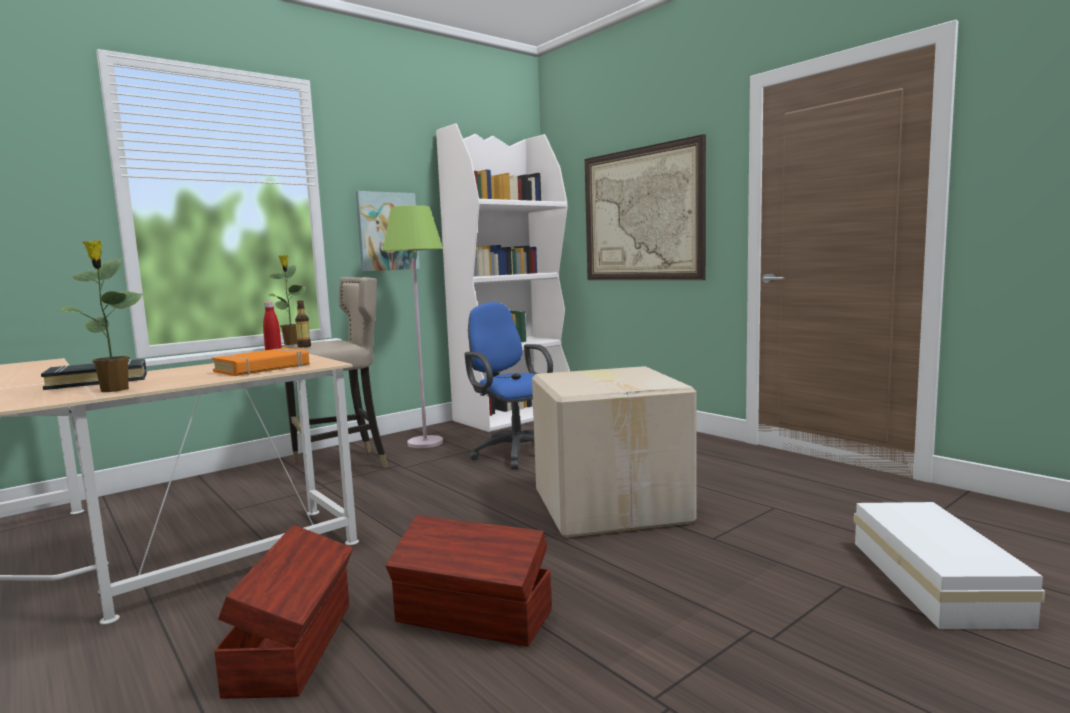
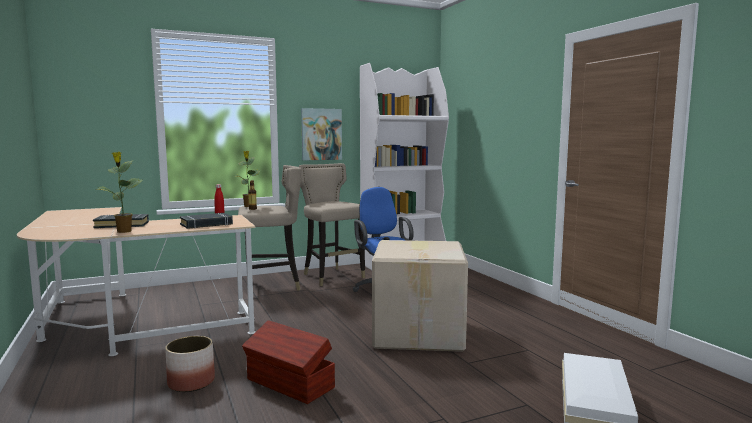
camera: 15 degrees right, 0 degrees up
(263, 368) = (206, 224): orange book -> black book
(295, 646) = (191, 382): brown storage box -> planter
(425, 443) = (333, 277): green floor lamp -> beige stool
(641, 215) = (496, 128): picture -> none

